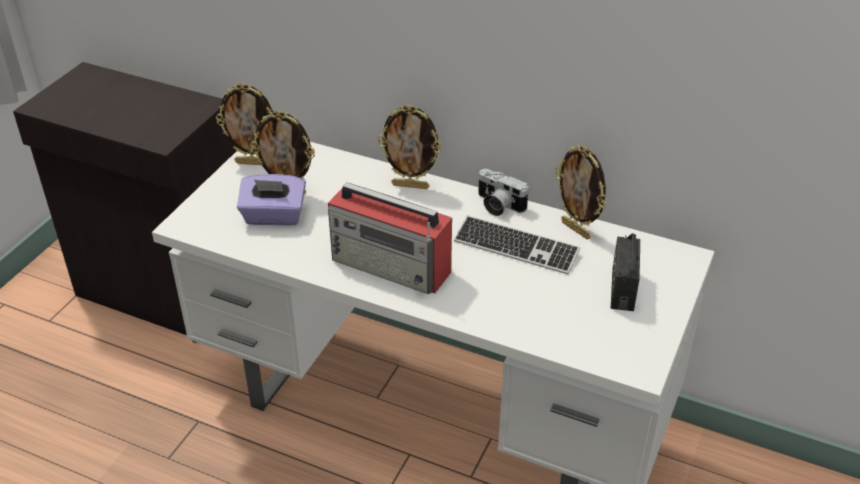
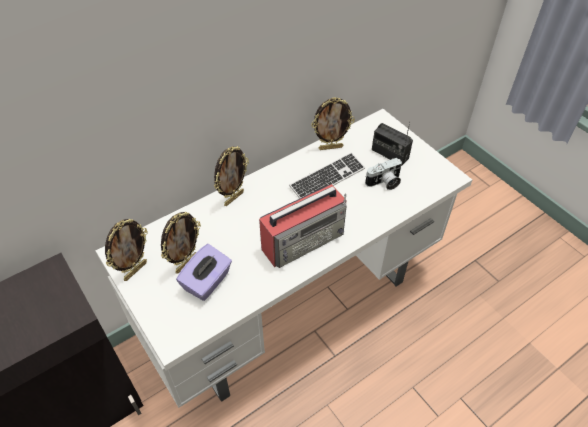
camera: 60 degrees left, 10 degrees up
(498, 205) = (285, 168): camera -> camera (384, 183)

